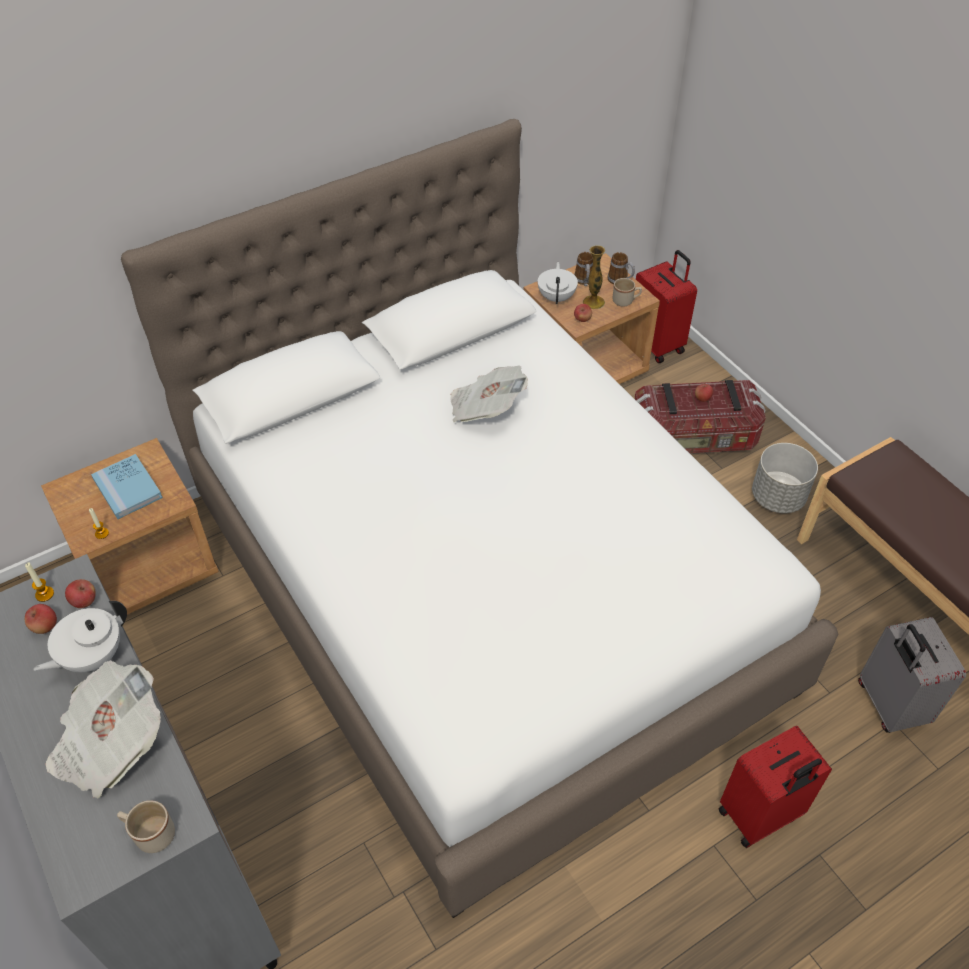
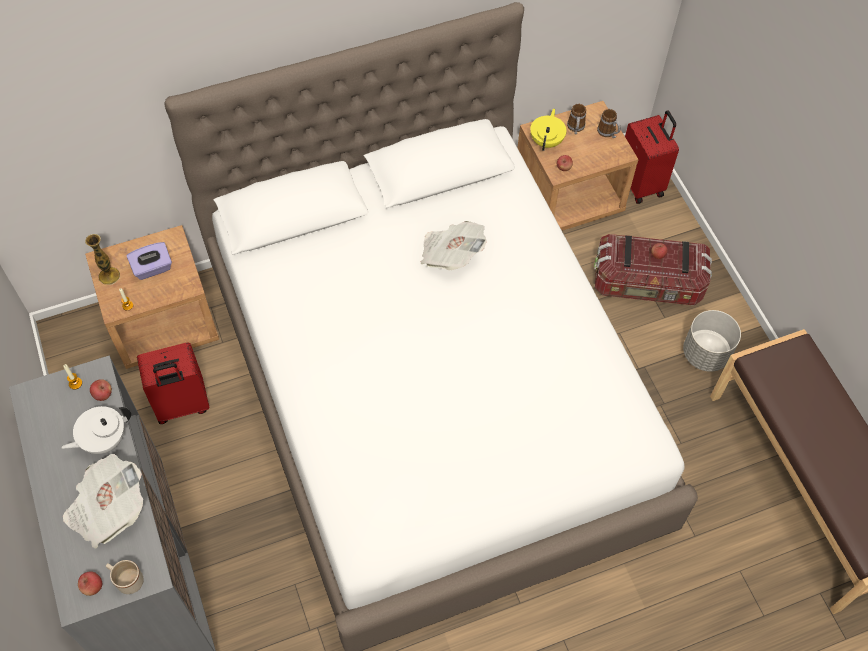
camera: 10 degrees right, 10 degrees up
(45, 626) = (73, 409): apple -> apple (92, 587)
(127, 488) = (153, 268): blue book -> purple tissue box
(557, 297) = (547, 141): white teapot -> yellow teapot
(593, 302) = (578, 151): vase -> vase (109, 276)
(625, 301) = (607, 155): beige mug -> none
(760, 815) = (607, 624): red suitcase -> red suitcase (182, 405)
(889, 704) = (741, 555): grey suitcase -> none

